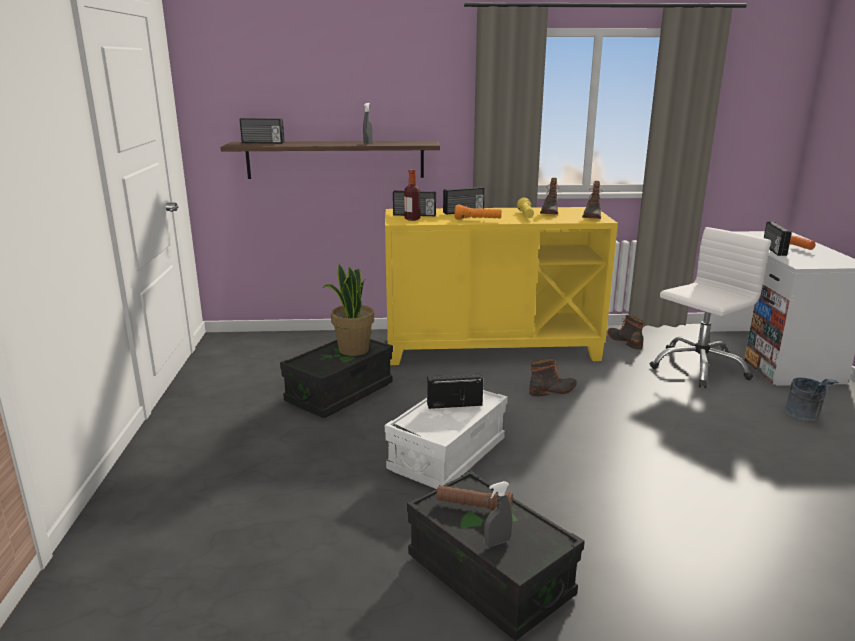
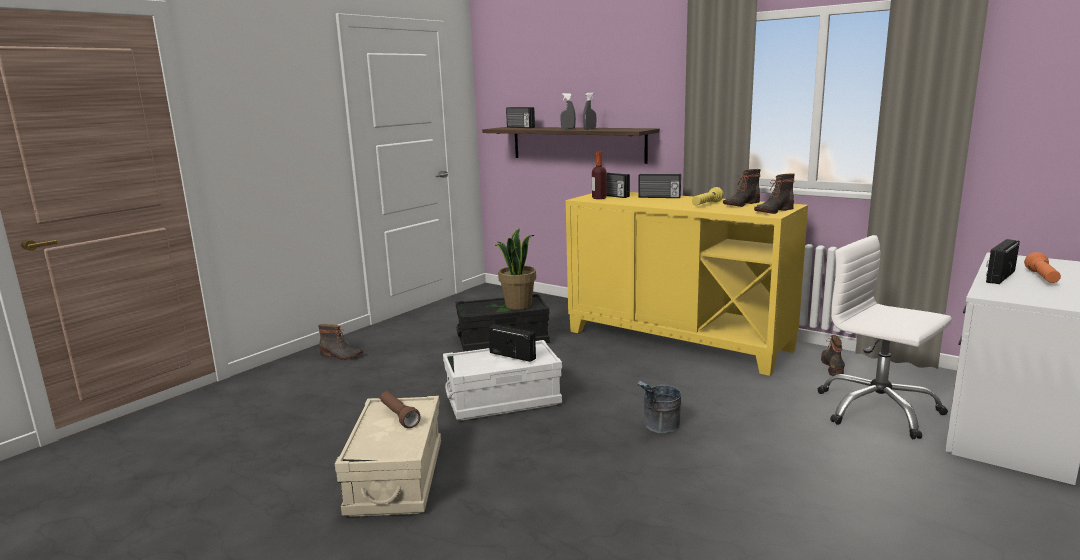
camera: 40 degrees right, 5 degrees down
(478, 220) = (651, 203): orange flashlight -> none
(489, 576) = (396, 478): black storage box -> beige storage box
(497, 542) = (371, 438): grey spray bottle -> grey spray bottle (568, 128)
(553, 390) = (672, 385): boot -> boot (341, 356)
(698, 367) = (877, 410): white office chair -> white office chair turned 135 degrees counterclockwise
(805, 416) = (926, 491): grey bucket -> grey bucket (658, 428)

